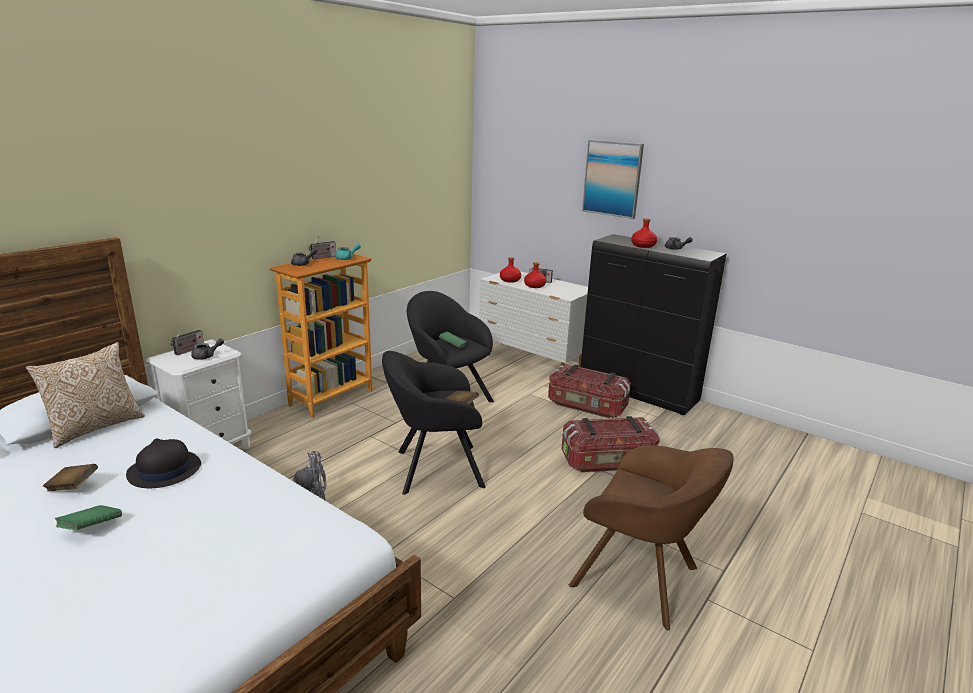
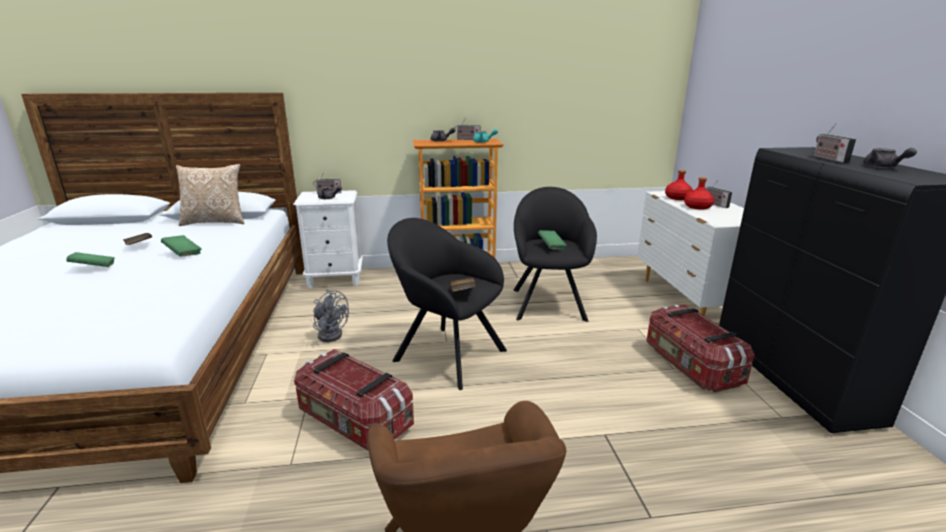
camera: 45 degrees right, 0 degrees up
(164, 470) = (183, 254): black hat -> green book
(608, 462) = (627, 433): storage box -> storage box (354, 421)
(612, 179) = (829, 65): picture -> none
(643, 245) = (828, 159): red bottle -> radio

